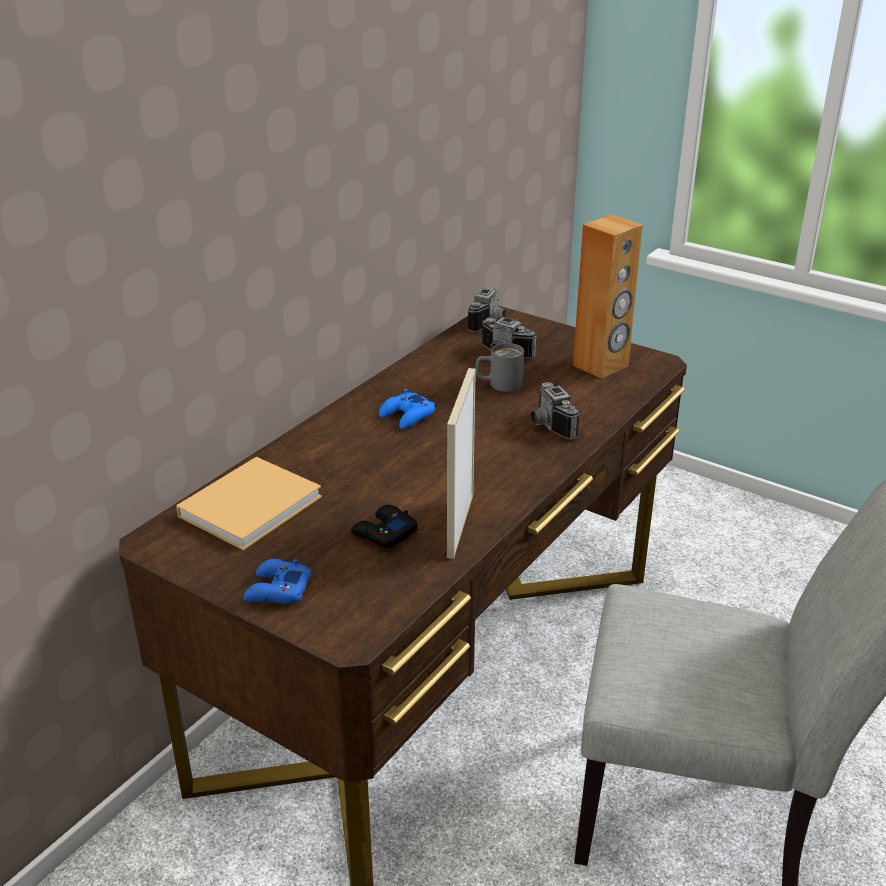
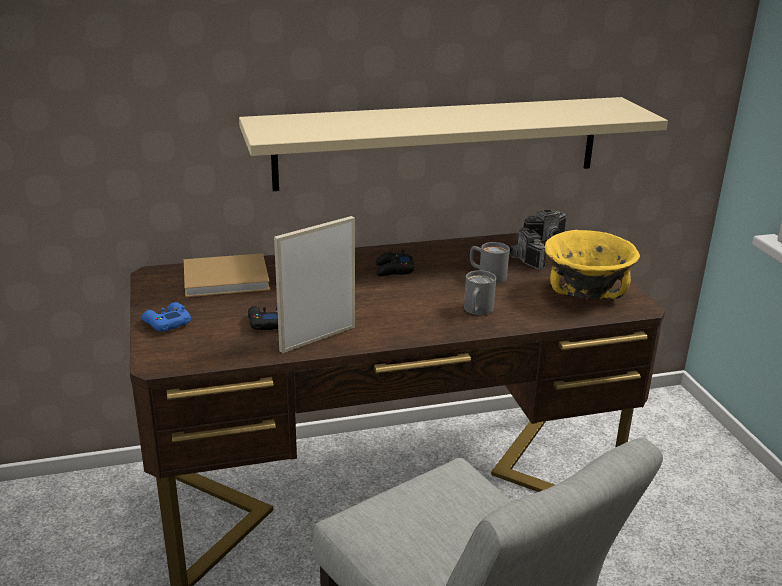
camera: 40 degrees right, 5 degrees down
(379, 248) = (439, 143): none -> beige shelf
(407, 416) = (394, 270): blue game controller -> black game controller
(548, 426) = (477, 311): camera -> grey mug
(601, 365) = (585, 292): brown speaker -> yellow bowl

